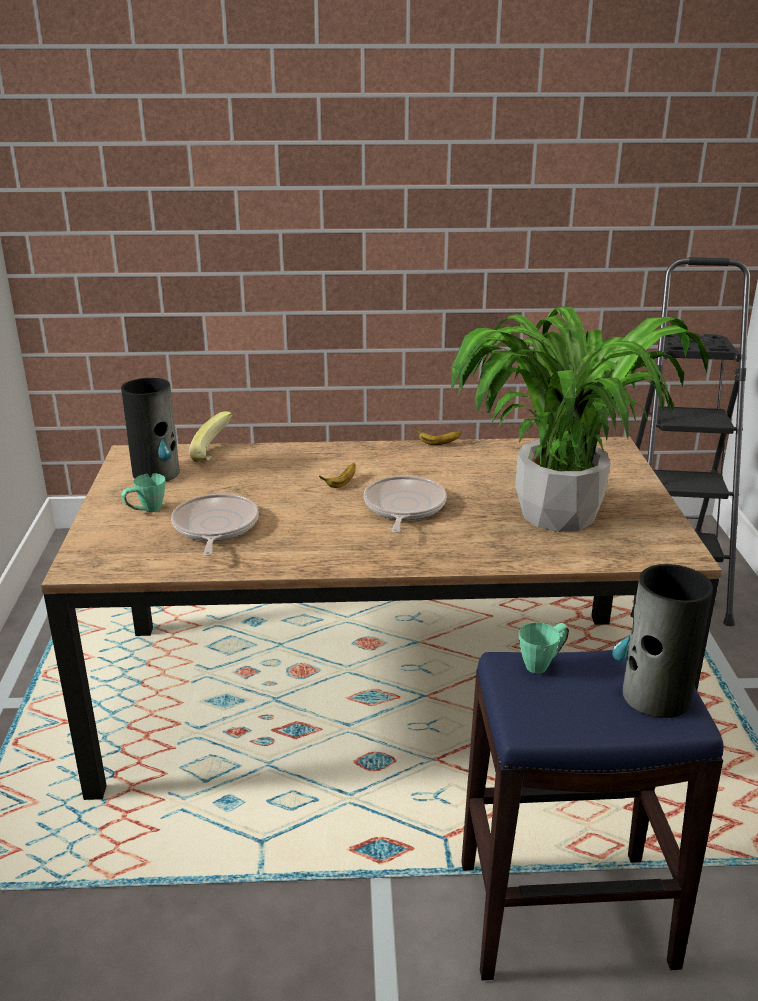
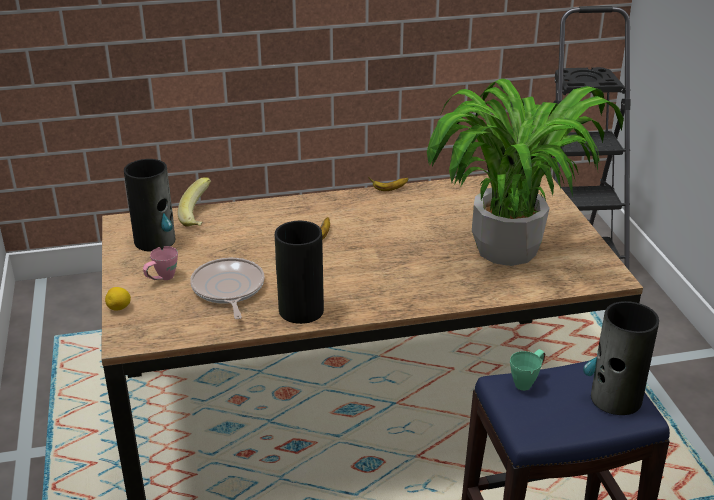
camera: 10 degrees left, 5 degrees up
(86, 535) = (119, 308): none -> lemon
(146, 511) = (161, 279): green mug -> pink mug
(288, 555) = (300, 310): none -> vase
(403, 507) = (380, 255): frying pan -> none

